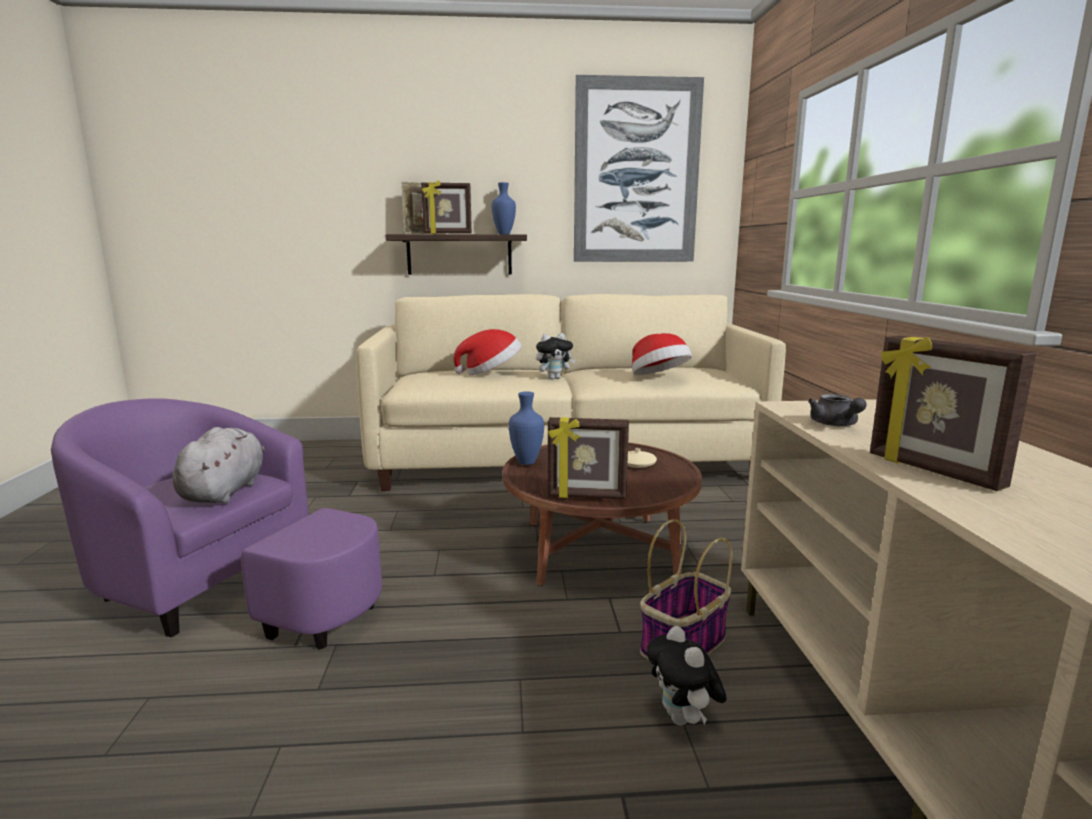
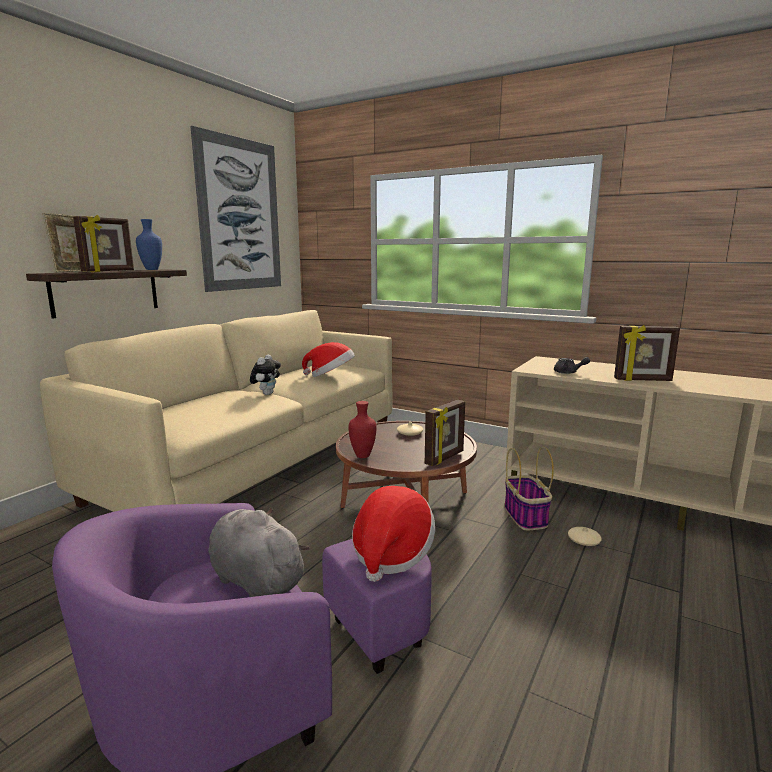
camera: 55 degrees left, 0 degrees up
(490, 373) = (209, 402): hat -> hat (391, 553)
(528, 462) = (363, 456): blue vase -> red vase
(683, 719) = (584, 540): plush toy -> beige vase

